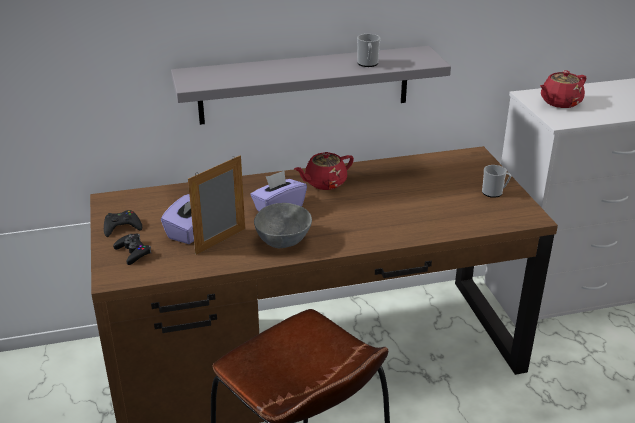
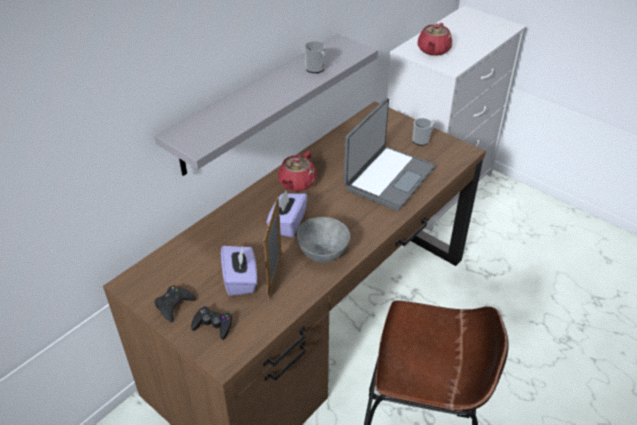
camera: 35 degrees left, 10 degrees up
(418, 210) = (388, 178): none -> laptop

